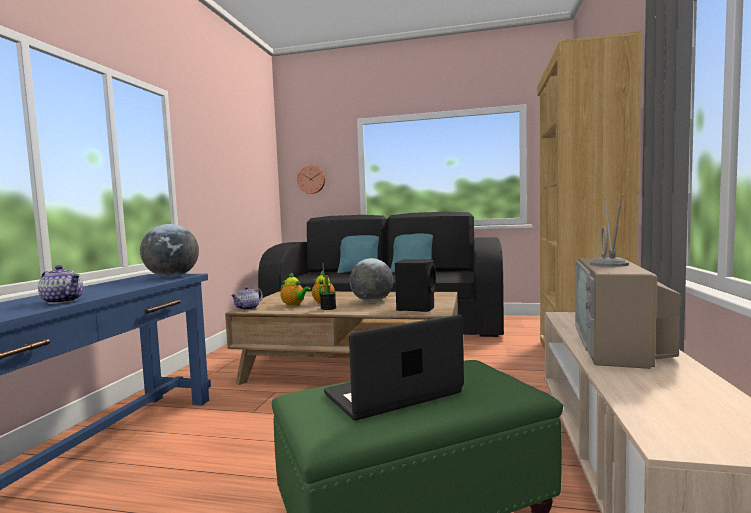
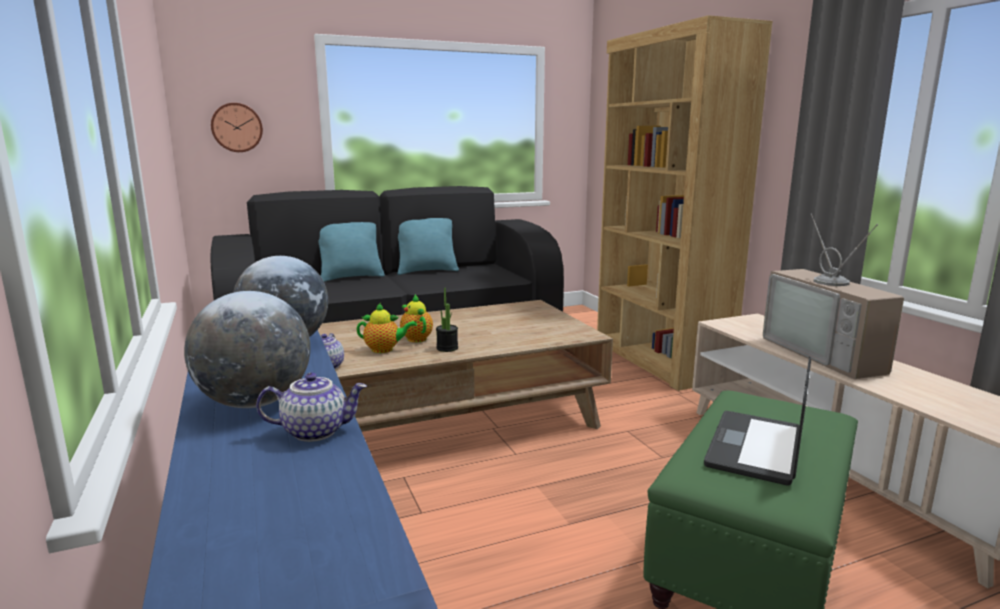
camera: 35 degrees left, 10 degrees up
(372, 301) = (477, 328): globe -> globe (255, 403)
(416, 308) = (553, 332): black speaker -> none

